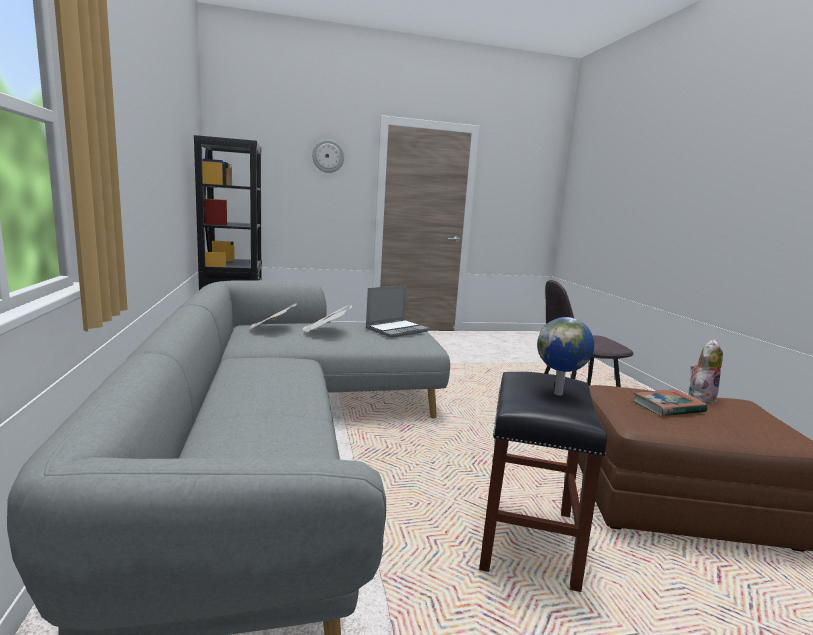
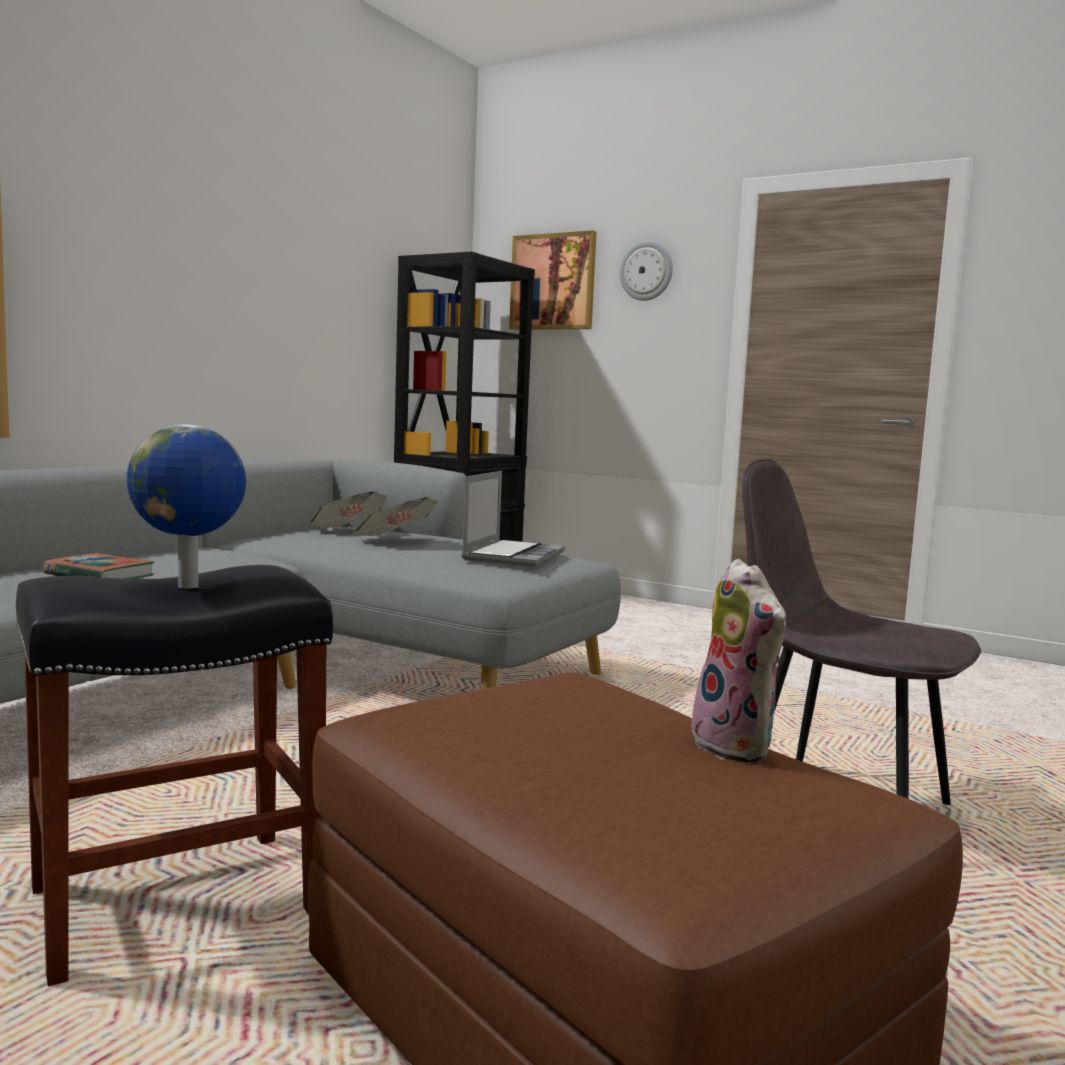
camera: 45 degrees right, 5 degrees down
(267, 155) = (553, 282): none -> picture
(397, 330) = (513, 556): laptop -> laptop turned 75 degrees counterclockwise
(668, 407) = (557, 724): book -> book (99, 576)
(700, 397) = (738, 746): plush toy -> plush toy turned 60 degrees clockwise

